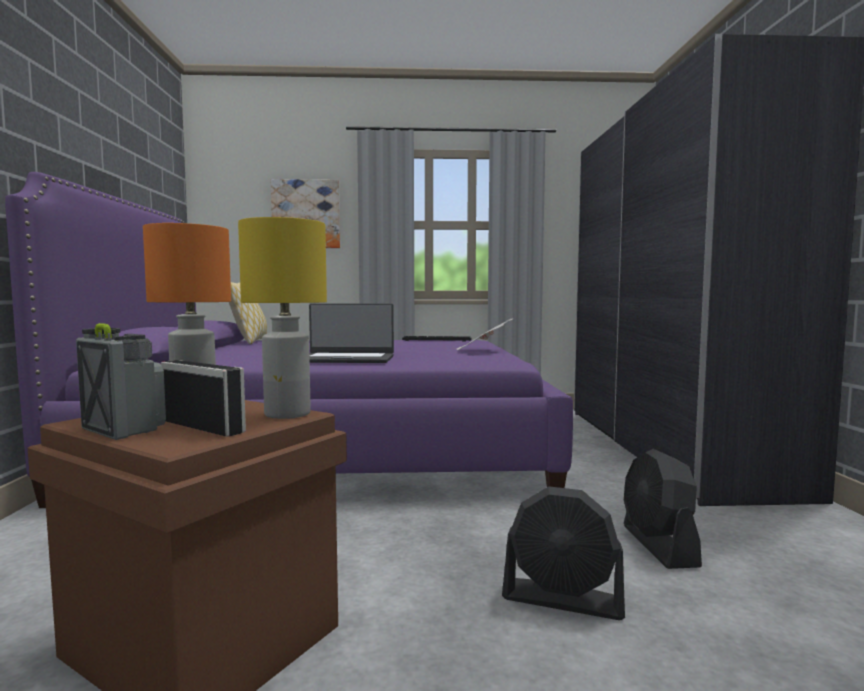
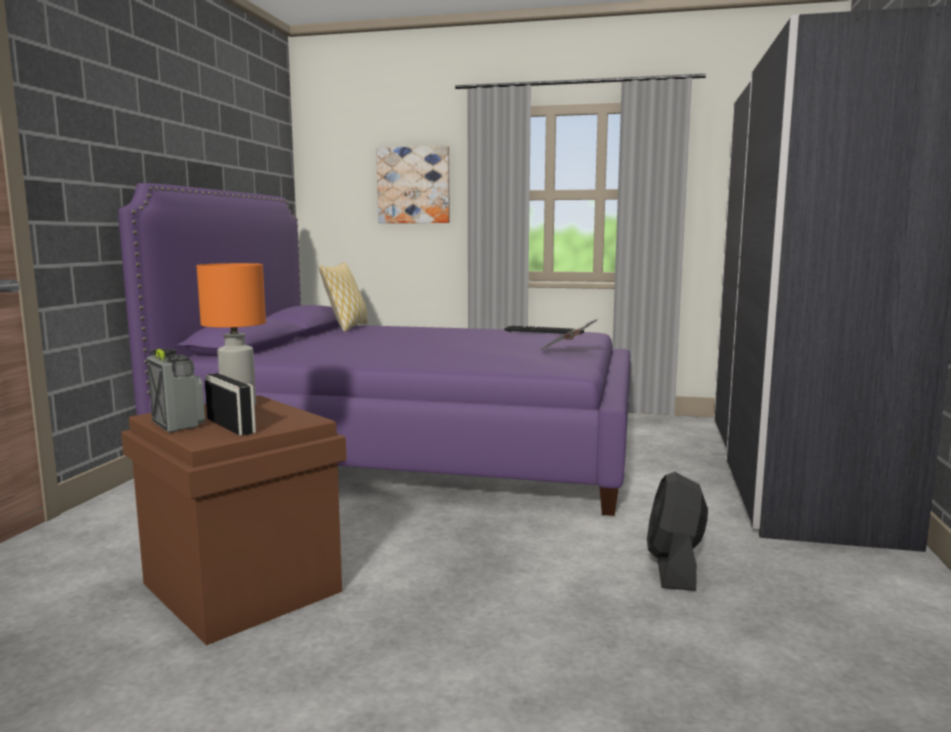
camera: 15 degrees right, 5 degrees up
(288, 414) = (299, 419): yellow table lamp -> none
(347, 359) = (412, 358): laptop -> none
(563, 599) = (539, 598): black fan -> none

